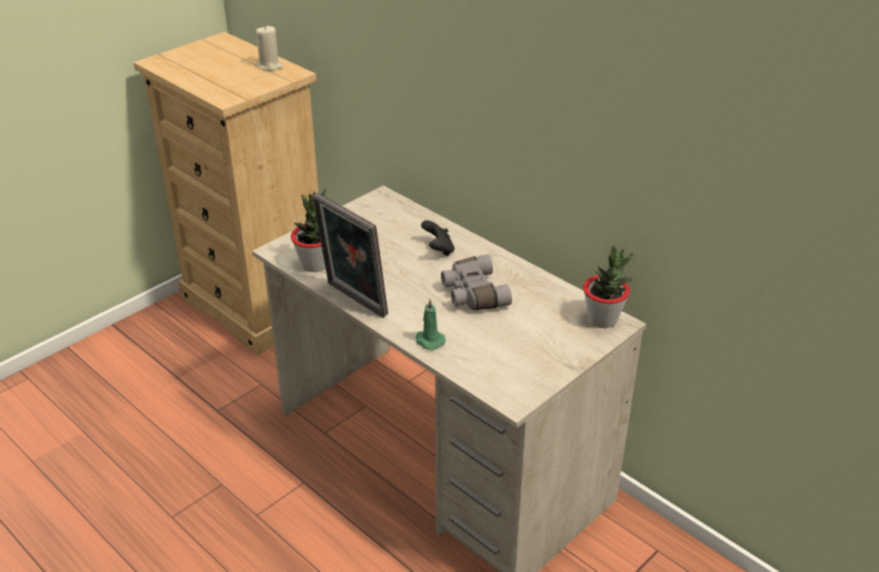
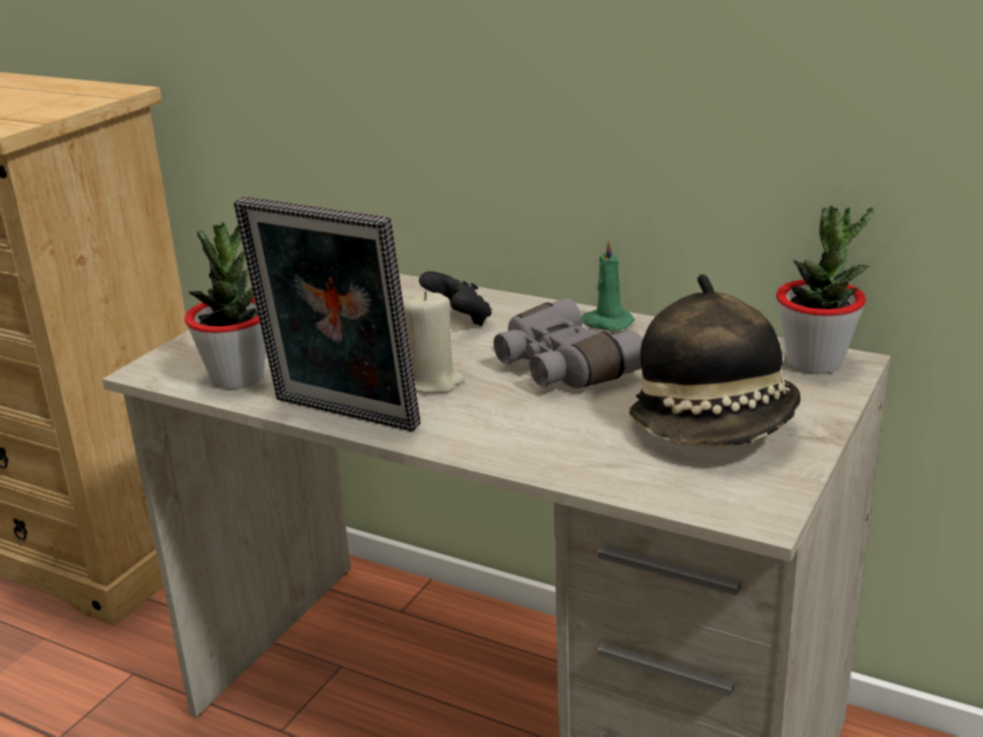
camera: 15 degrees left, 10 degrees down
(270, 66) = (72, 89): beige candle -> beige candle (432, 382)
(429, 340) = (524, 449): green candle -> green candle (606, 323)
(525, 349) = (715, 428): none -> hat

